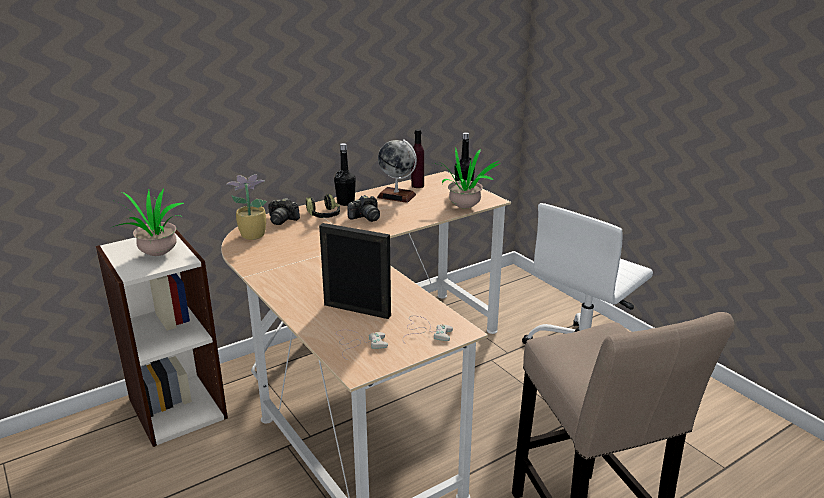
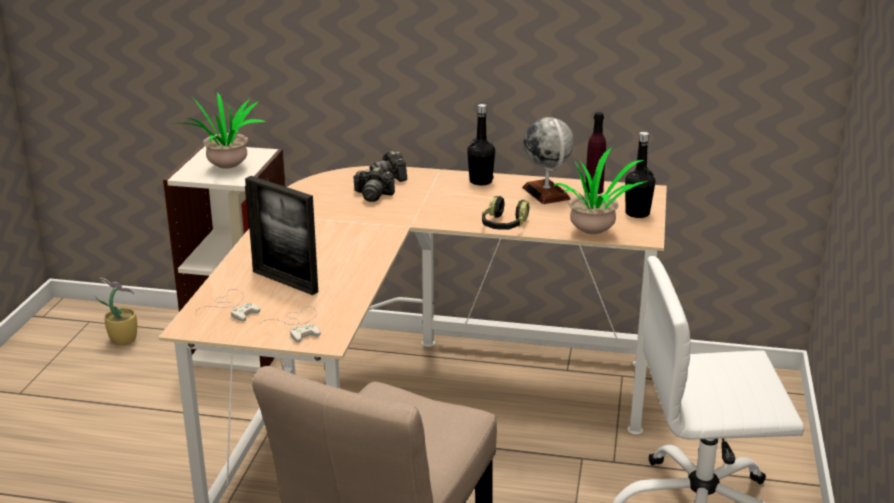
camera: 45 degrees right, 0 degrees up
(251, 235) = (336, 181): potted plant -> potted plant (123, 339)
(324, 215) = (434, 186): headphones -> headphones (504, 226)
(357, 310) = (285, 281): picture frame -> picture frame turned 150 degrees clockwise
(365, 217) = (467, 203): camera -> camera (373, 195)

